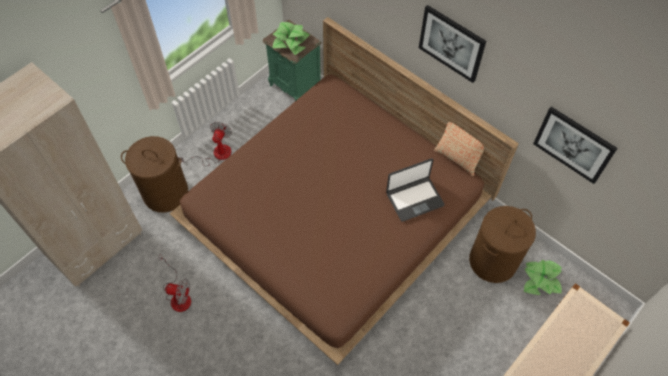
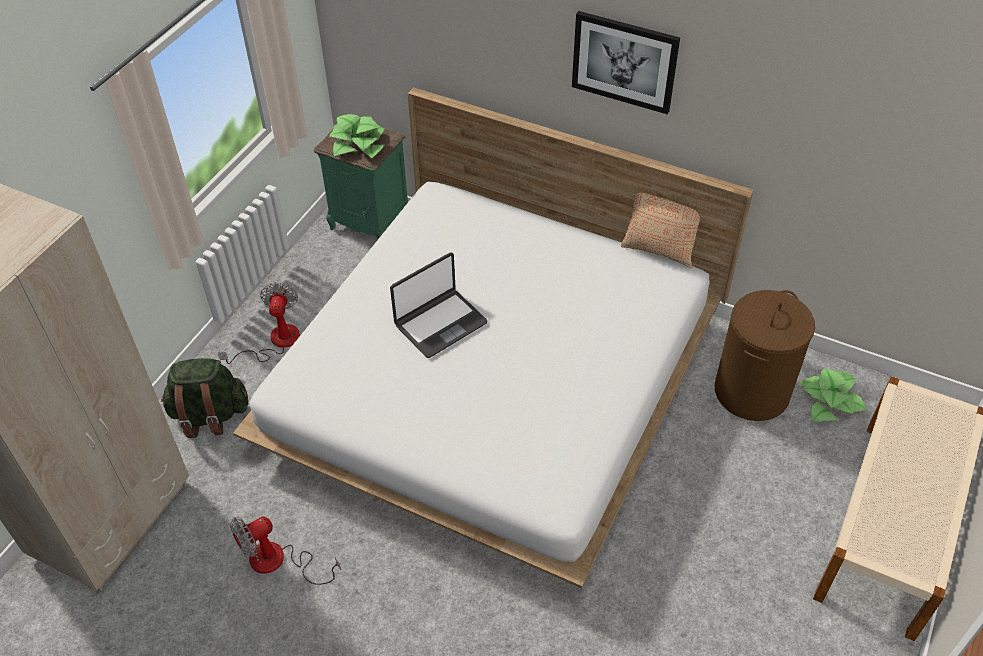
camera: 15 degrees left, 10 degrees down
(165, 193) = (209, 415): brown laundry basket -> green backpack
(178, 295) = (279, 562): fan -> fan turned 150 degrees clockwise
(333, 217) = (492, 387): brown bed -> white bed
(414, 199) = (618, 315): laptop -> laptop (440, 323)
(574, 144) = (840, 160): picture -> none

